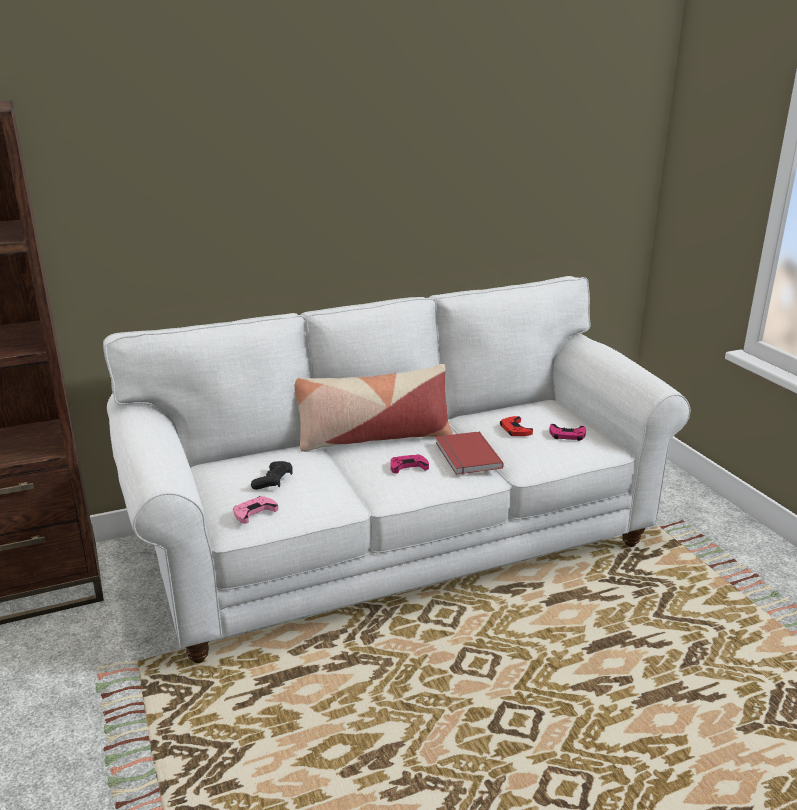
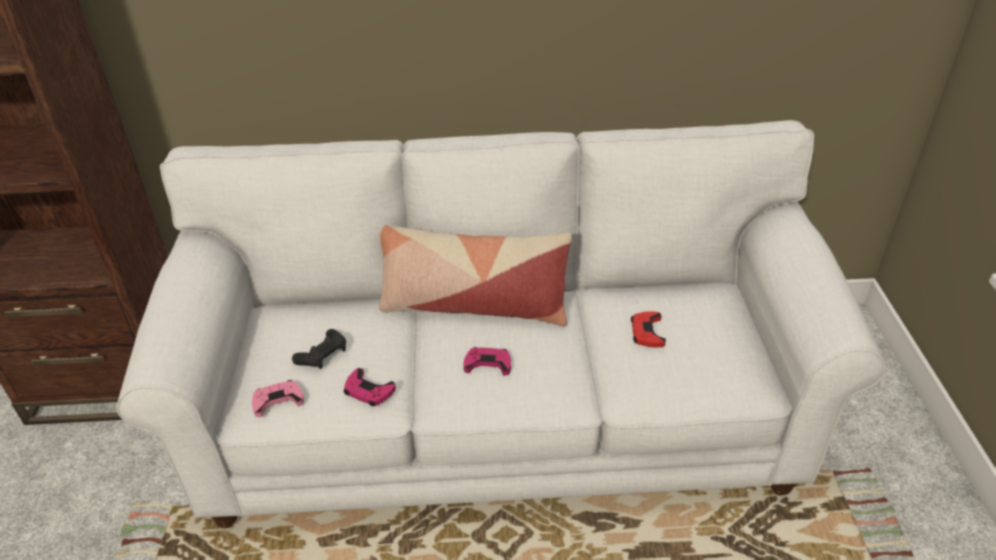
camera: 20 degrees right, 15 degrees up
(466, 456) = (564, 362): red book -> none
(567, 435) = (709, 357): pink game controller -> pink game controller (368, 391)

